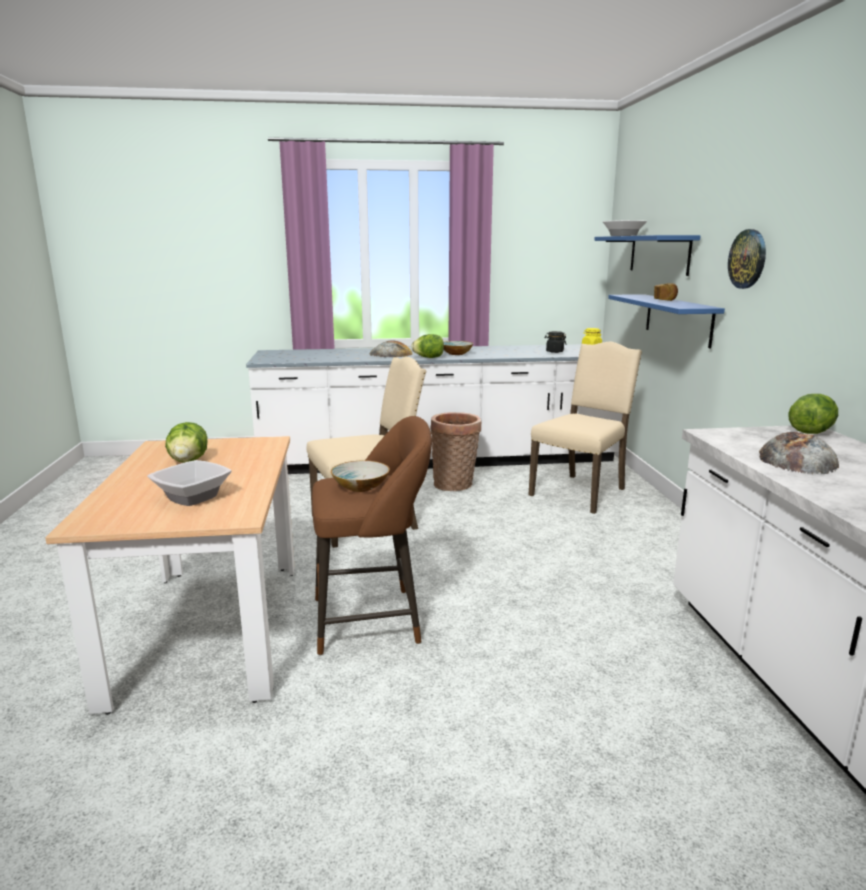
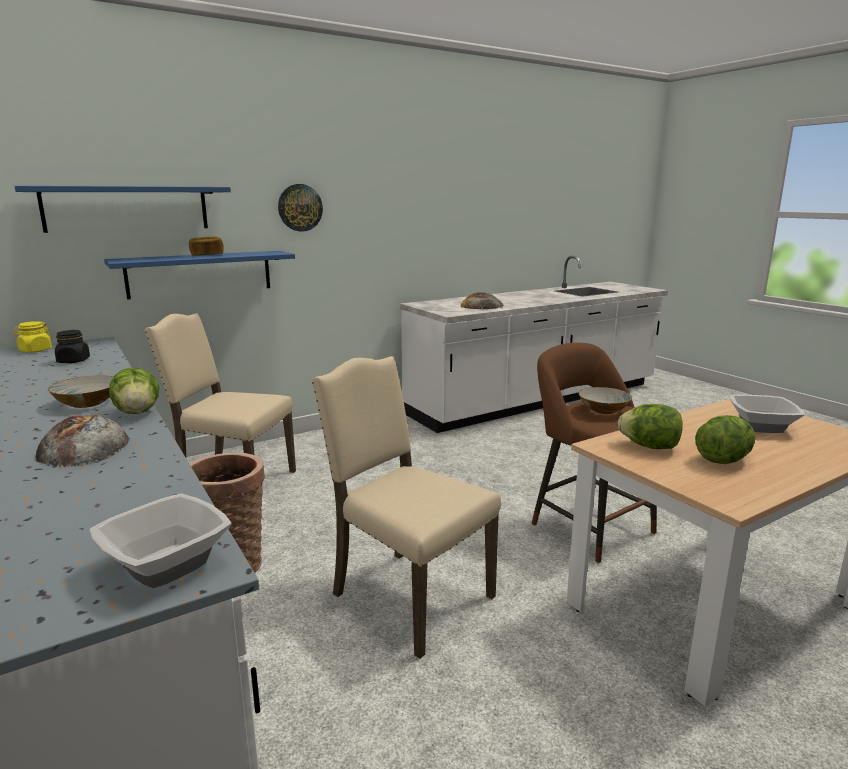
camera: 115 degrees left, 0 degrees up
(623, 236) = (72, 185): bowl -> bowl (165, 564)
(810, 432) = (421, 304): lettuce -> lettuce (649, 446)

